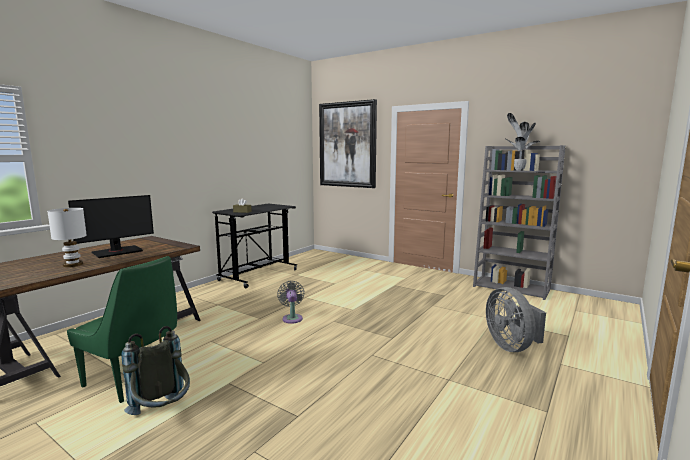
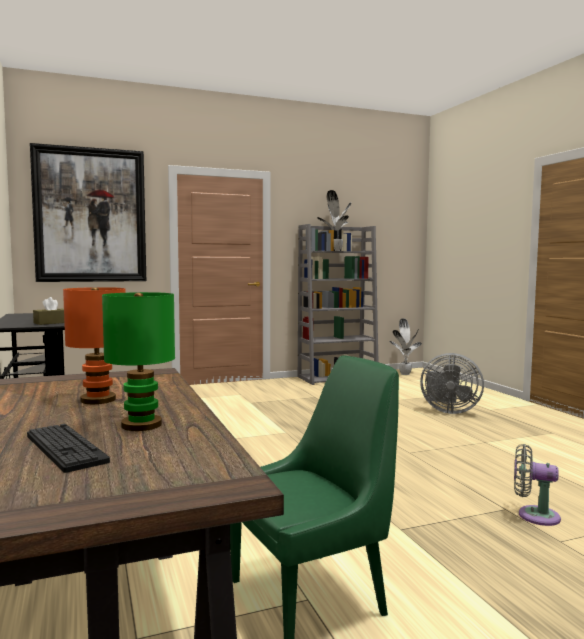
camera: 55 degrees left, 5 degrees down
(36, 265) = (65, 448): none -> keyboard
(72, 265) = (142, 425): white table lamp -> green table lamp
(117, 252) = (97, 399): monitor -> orange table lamp
(162, 414) = (448, 584): grey backpack -> none
(292, 318) = (258, 462): grey fan -> grey fan (534, 515)
(592, 304) = (405, 374): none -> potted plant

